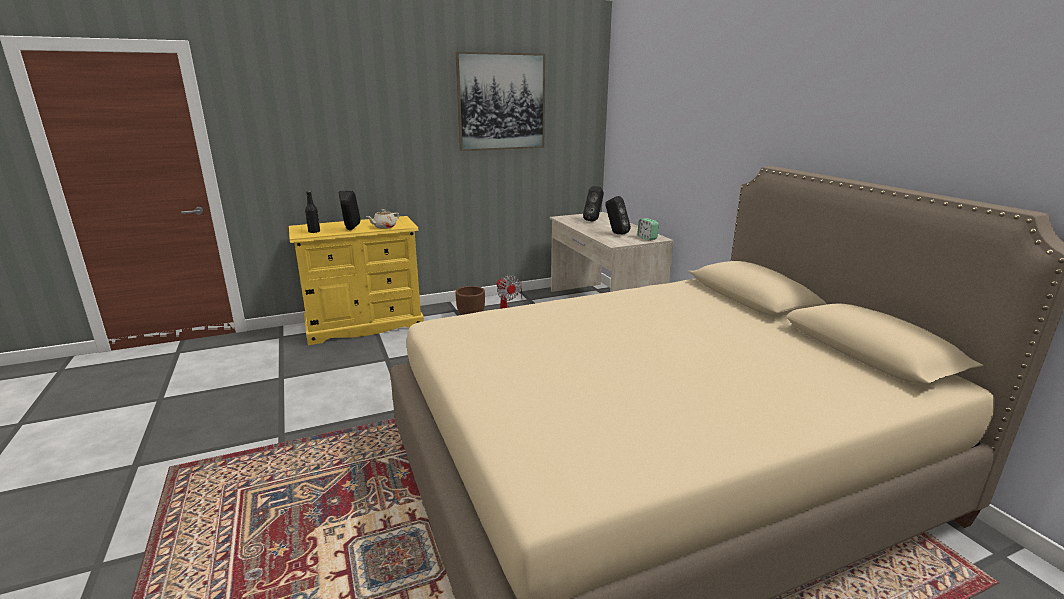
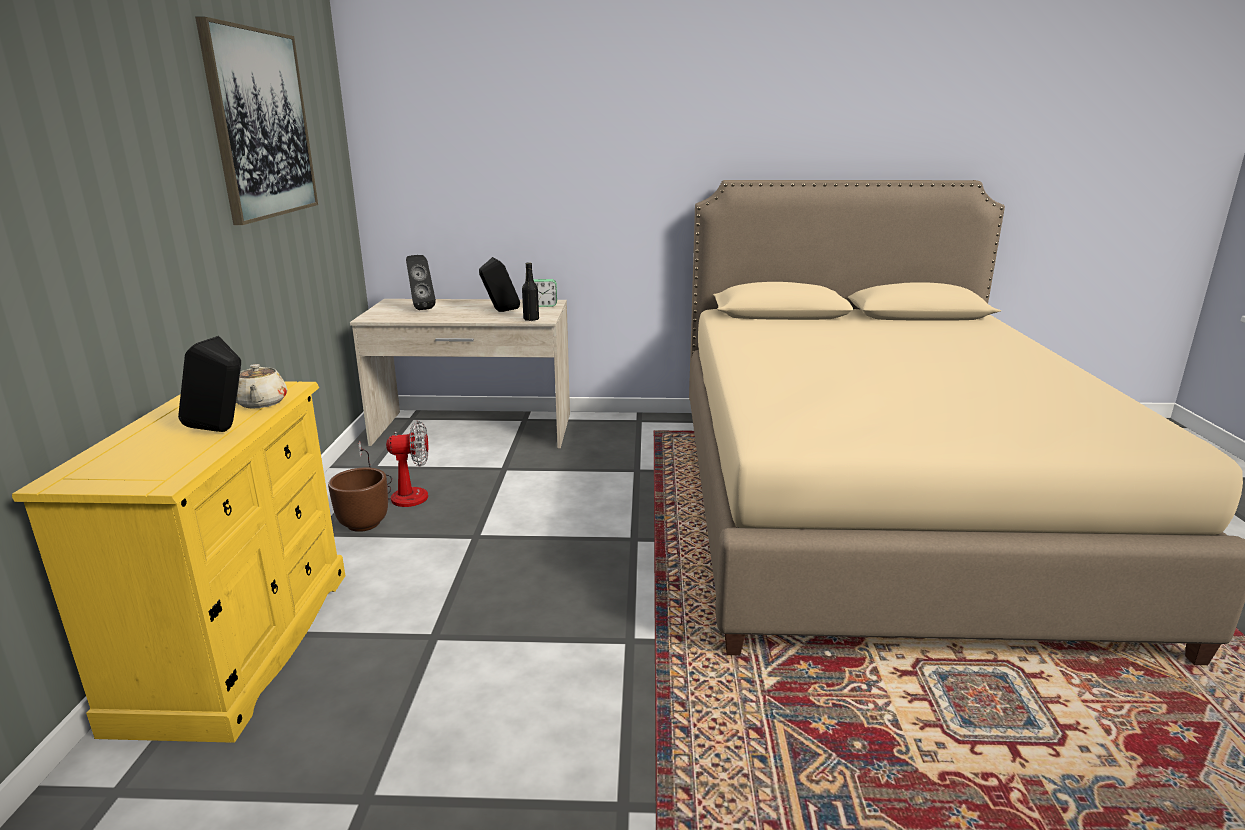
camera: 65 degrees left, 0 degrees up
(314, 232) = (159, 466): black bottle -> black bottle (531, 319)

